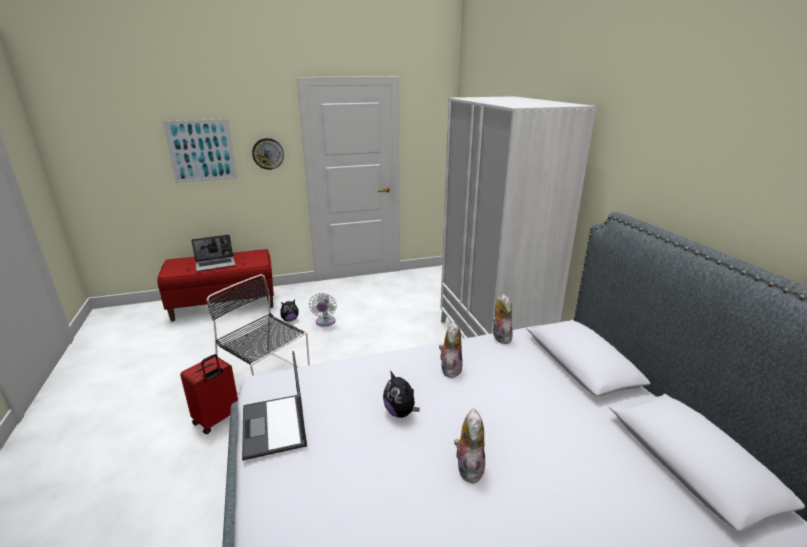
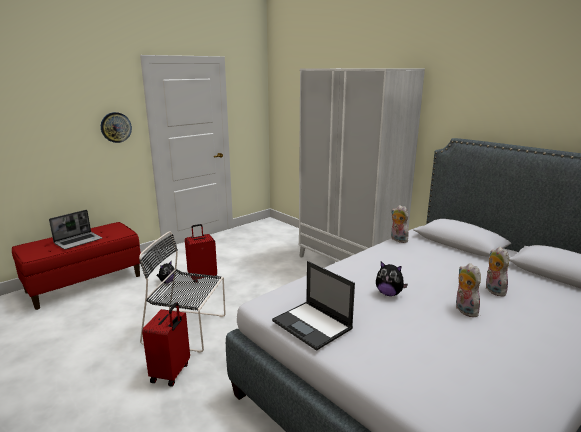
camera: 25 degrees left, 5 degrees down
(201, 151) = (49, 127): picture -> none
(325, 322) = (203, 277): white fan -> red suitcase
(450, 368) = (388, 263): plush toy -> plush toy (493, 290)

